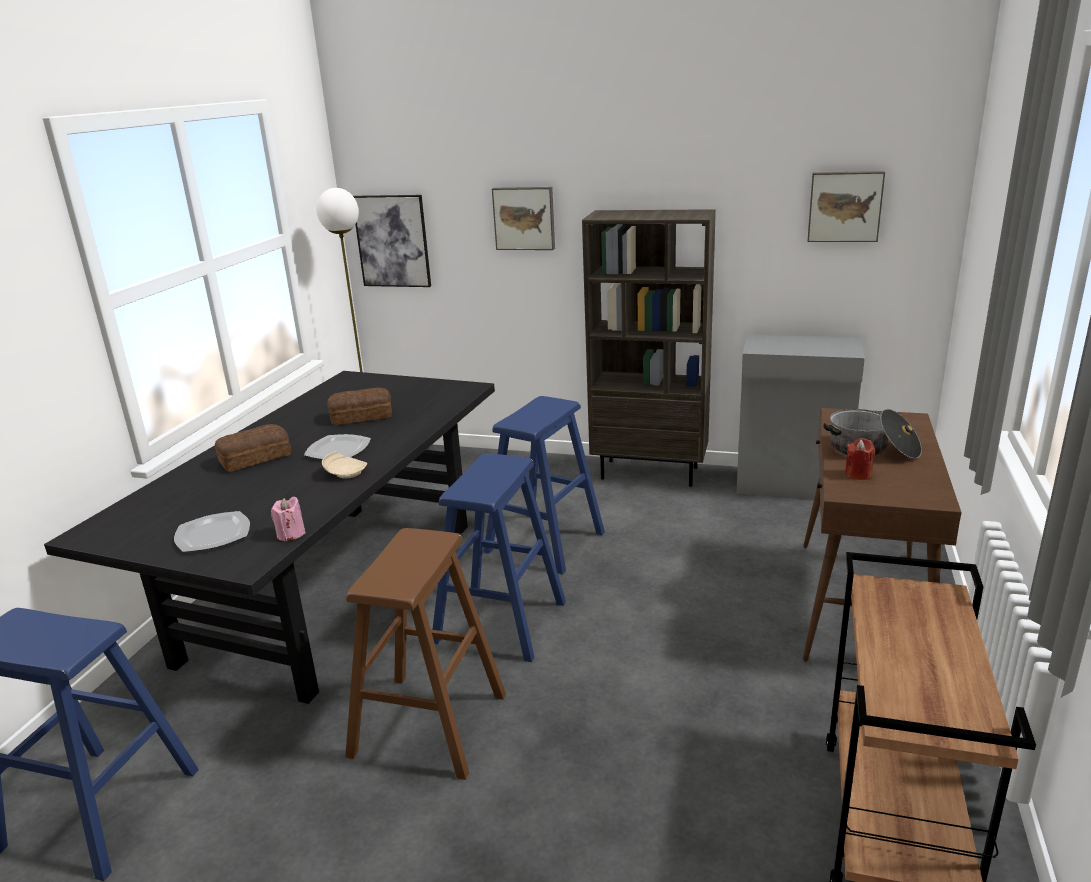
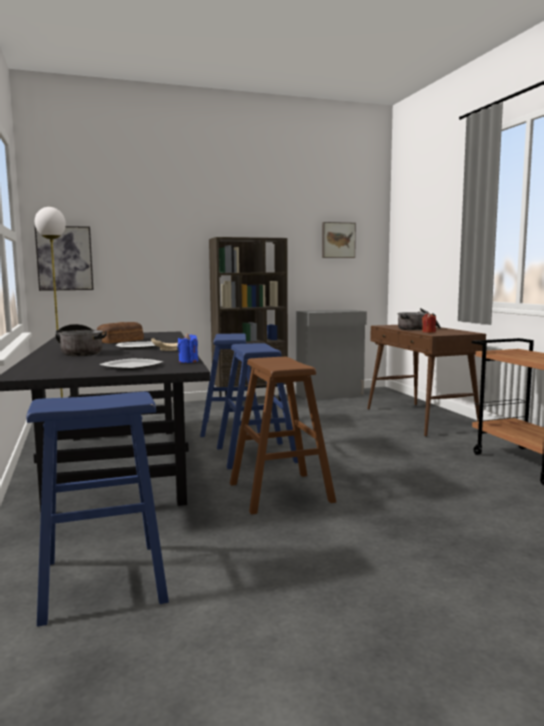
camera: 35 degrees left, 15 degrees down
(254, 458) = (80, 352): bread -> cooking pot
(291, 534) = (188, 361): pink candle -> blue candle
(524, 218) = (163, 243): picture -> none

